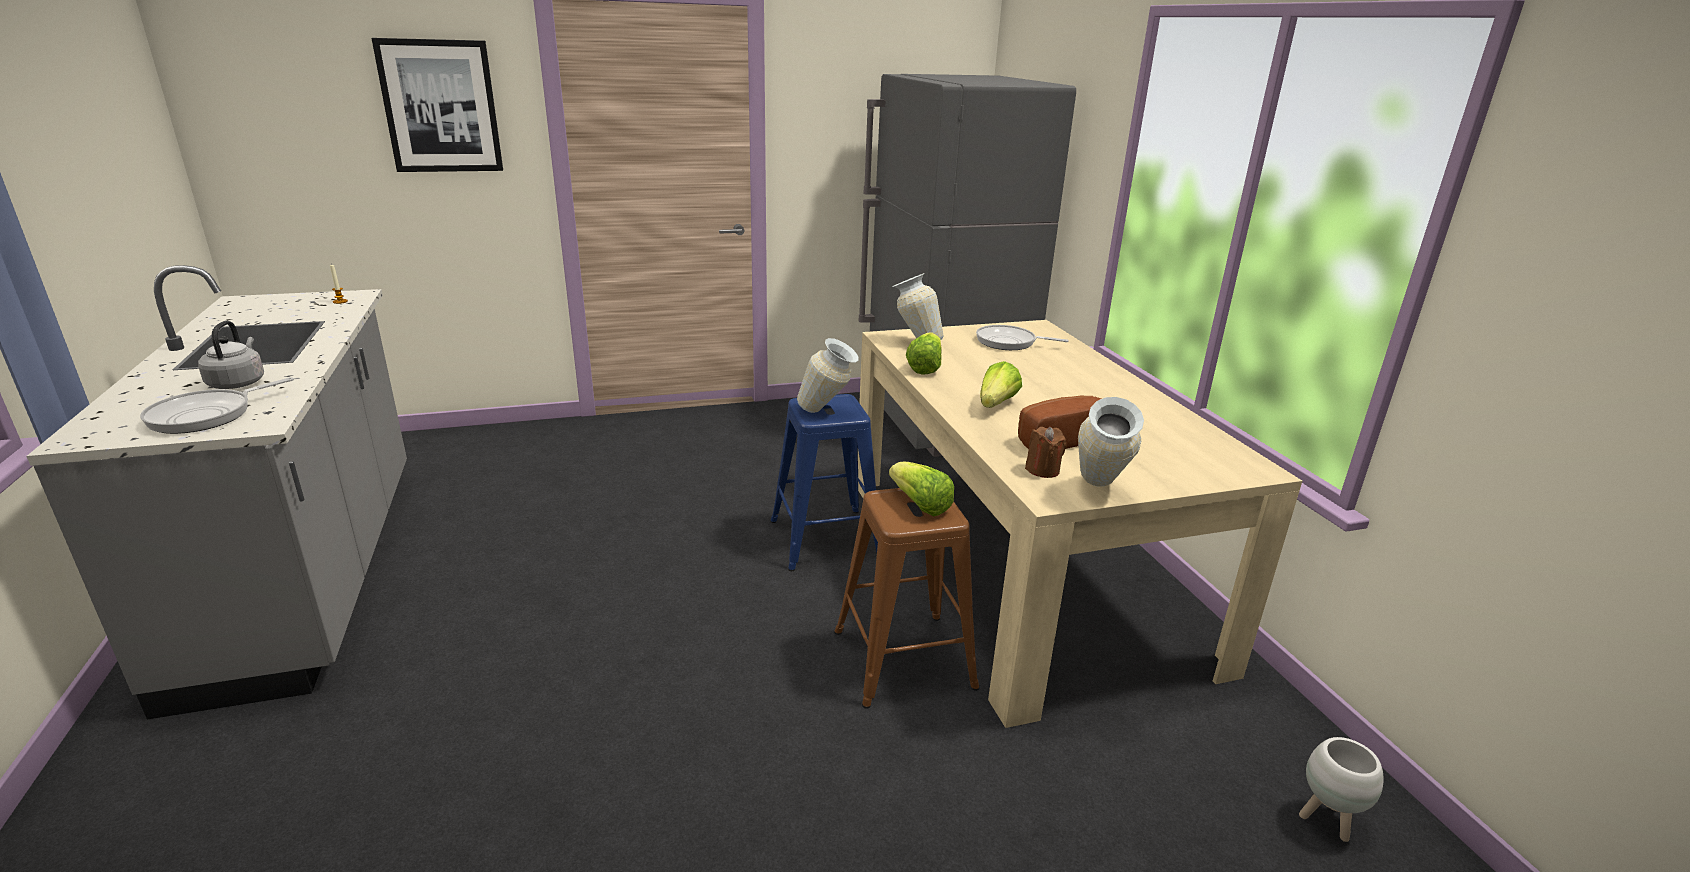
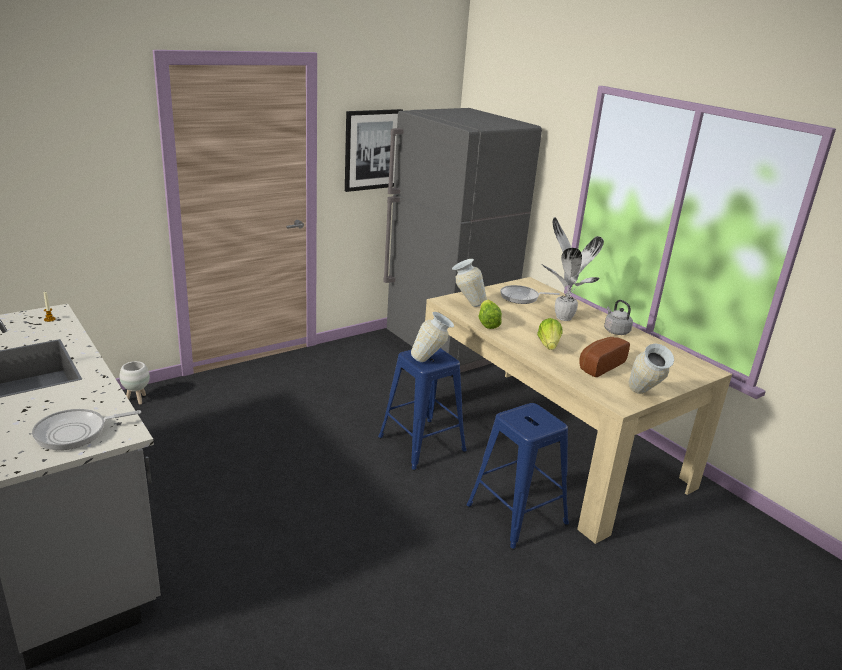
camera: 20 degrees left, 0 degrees up
(207, 415) = (75, 433): frying pan -> frying pan turned 45 degrees clockwise
(238, 382) = (63, 402): grey kettle -> grey kettle (615, 331)
(441, 106) = (81, 150): picture -> picture (372, 150)
(901, 658) = (515, 514): brown stool -> blue stool
(920, 505) = (533, 418): lettuce -> none
(1042, 470) = (605, 387): brown candle -> none
(1053, 371) = (562, 317): none -> potted plant
(1325, 821) = (769, 557): white planter -> white planter (137, 399)

